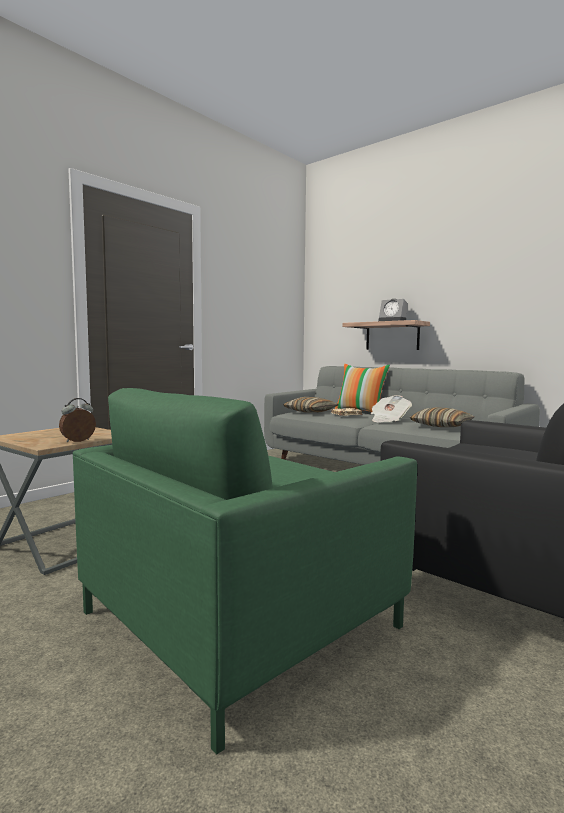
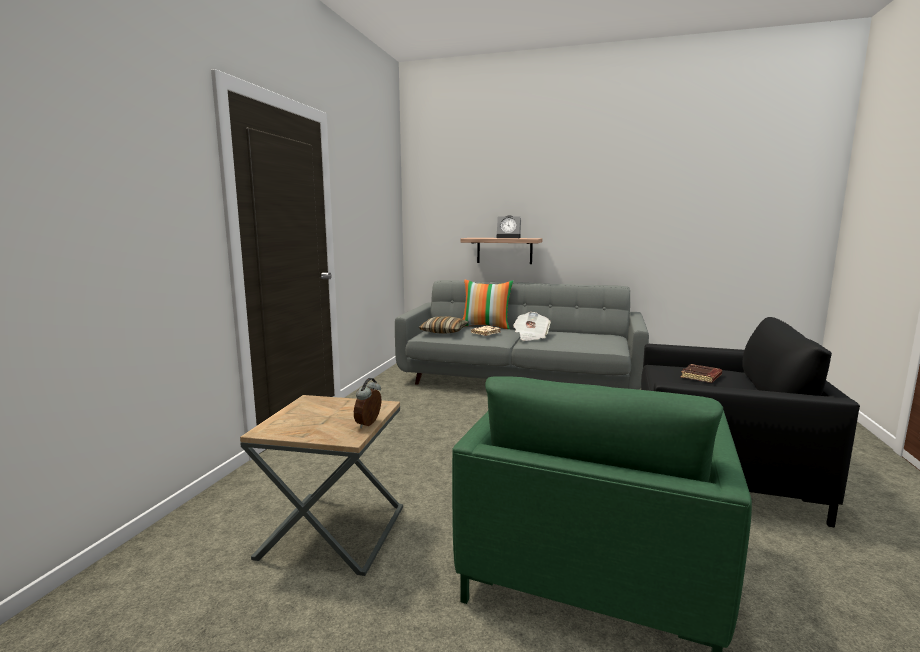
camera: 25 degrees left, 5 degrees up
(441, 426) = (583, 340): pillow -> none
(494, 453) = (701, 377): none -> brown book

